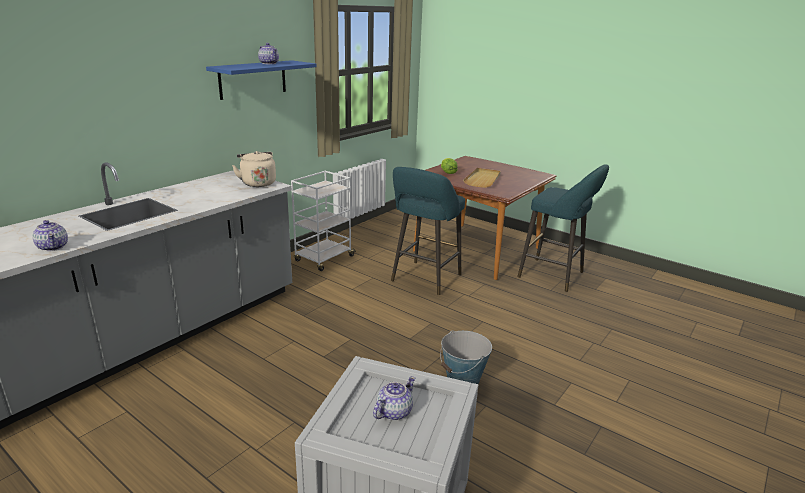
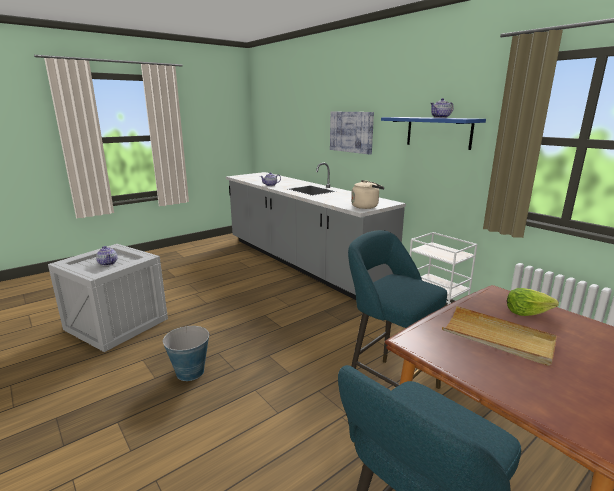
camera: 105 degrees right, 5 degrees down
(119, 100) = (351, 132): none -> picture

